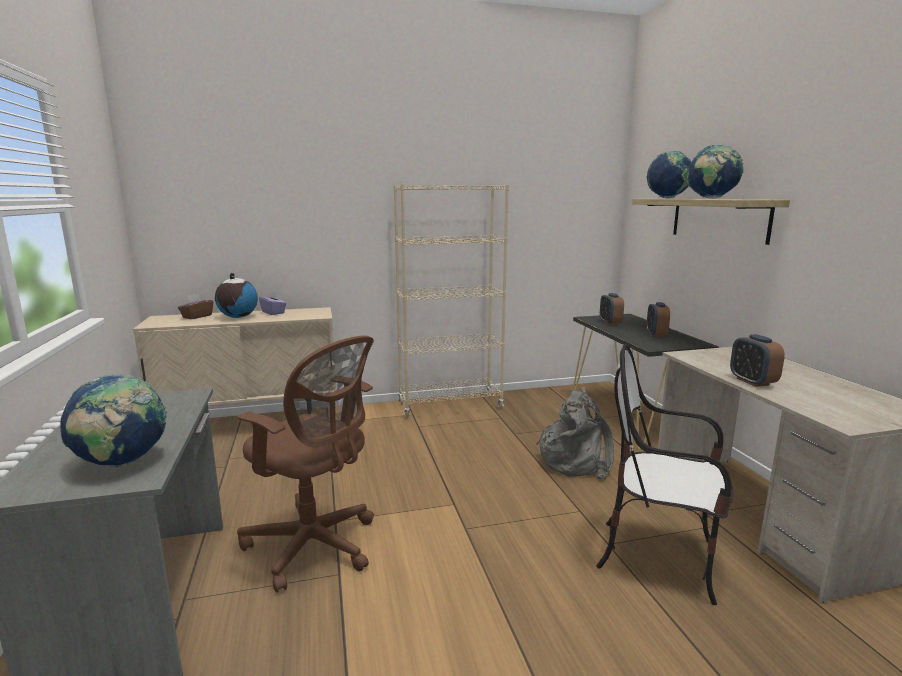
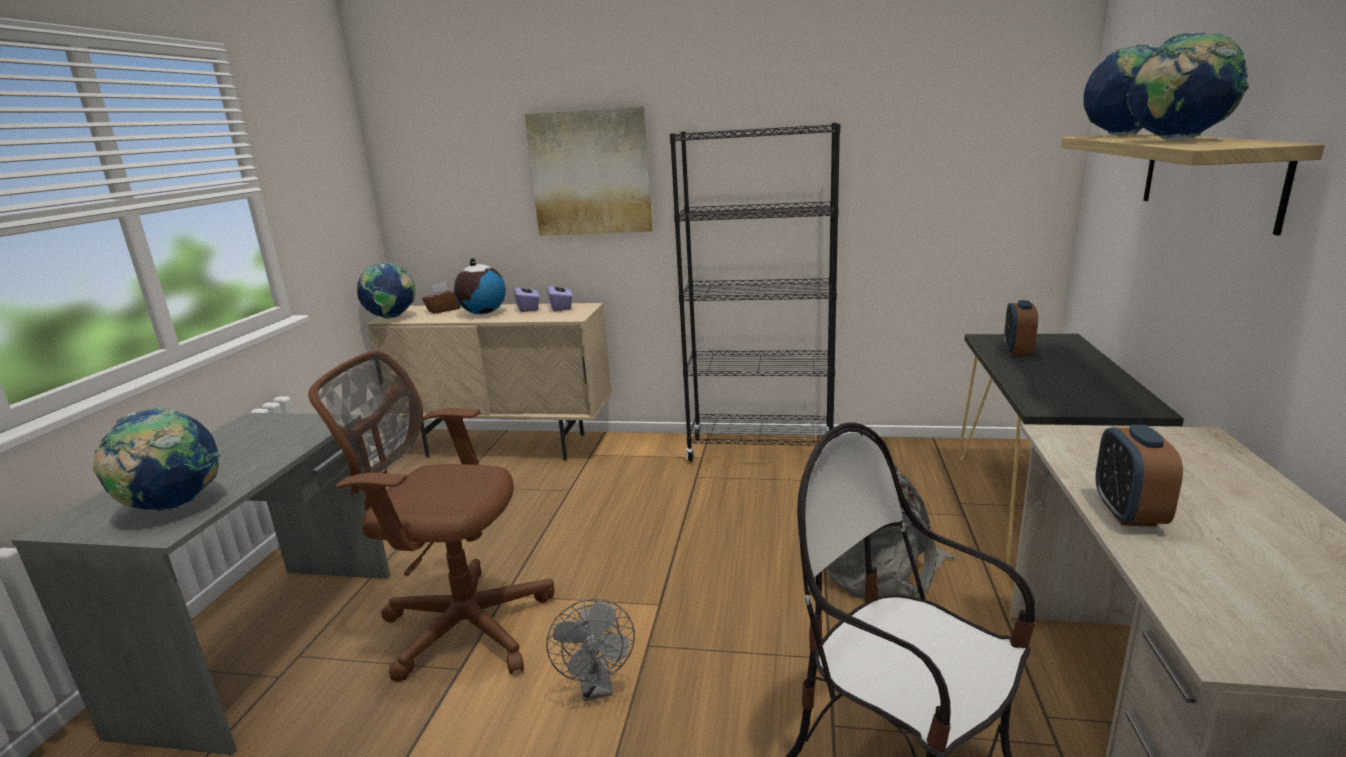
camera: 25 degrees right, 5 degrees up
(154, 324) = (392, 318): none -> globe
(301, 311) = (561, 307): none -> purple tissue box
(315, 547) = (460, 625): brown office chair -> brown office chair turned 135 degrees clockwise
(323, 211) = (590, 173): none -> picture
(450, 406) = (761, 451): beige bookcase -> black bookcase
(451, 560) = (597, 687): none -> grey fan
(656, 334) = (1079, 381): alarm clock -> none

